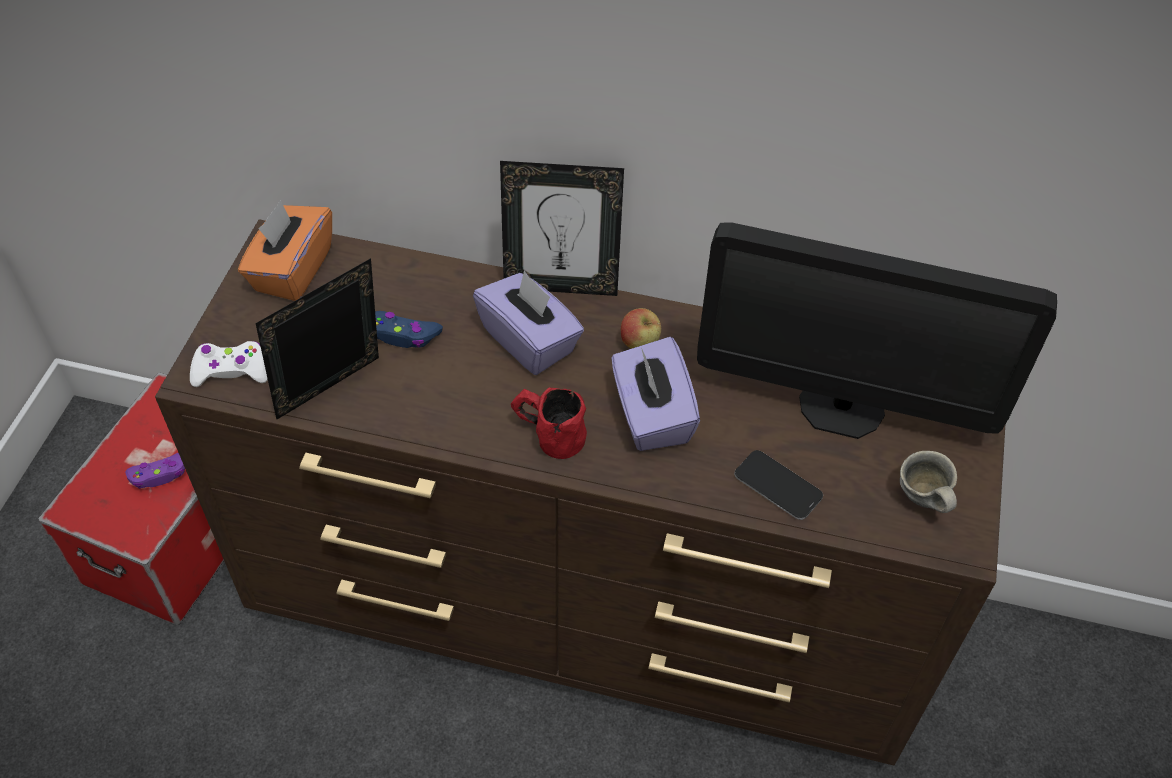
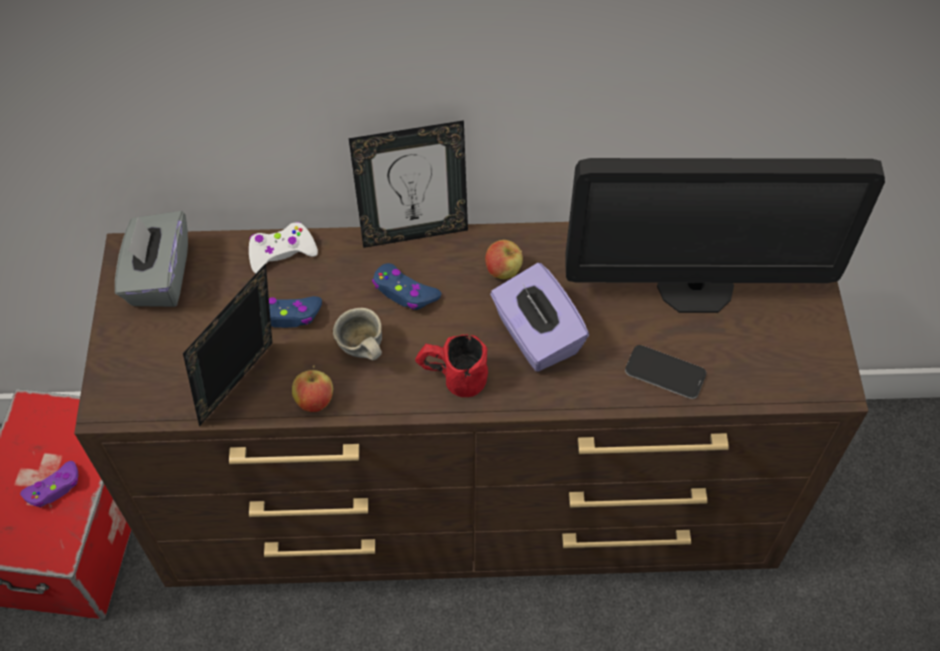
camera: 15 degrees left, 5 degrees up
(231, 371) = (138, 390): white game controller -> white game controller (281, 252)
(292, 270) = (159, 277): orange tissue box -> grey tissue box
(399, 424) = (315, 401): none -> apple
(530, 341) = (404, 292): purple tissue box -> blue game controller
(920, 501) = (787, 355): grey mug -> grey mug (361, 352)

